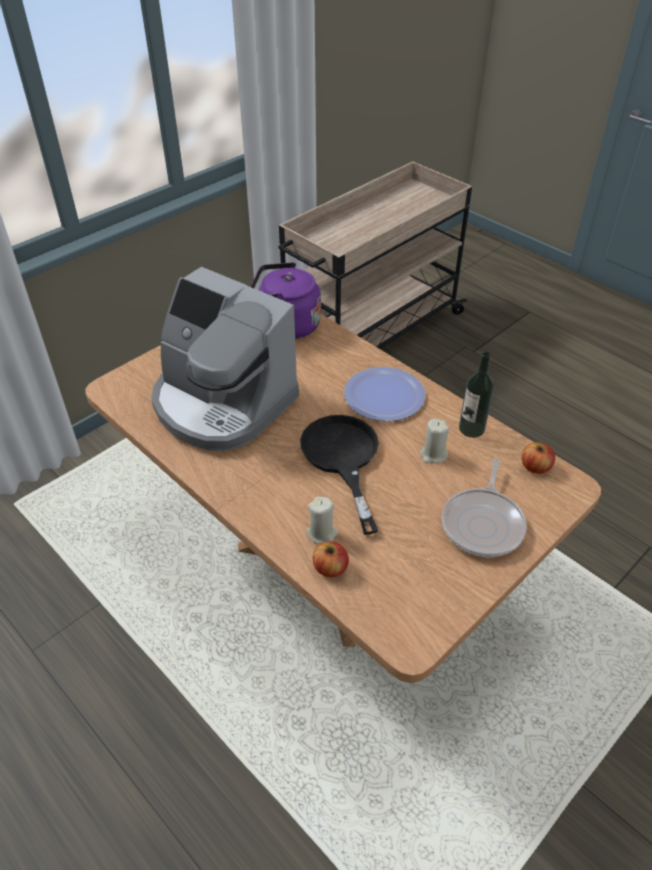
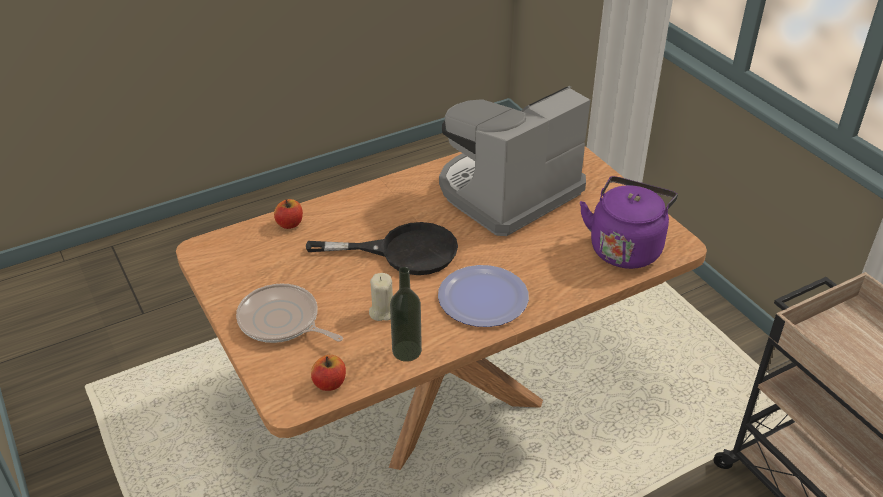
camera: 105 degrees right, 5 degrees down
(322, 533) = (326, 225): beige candle -> none

